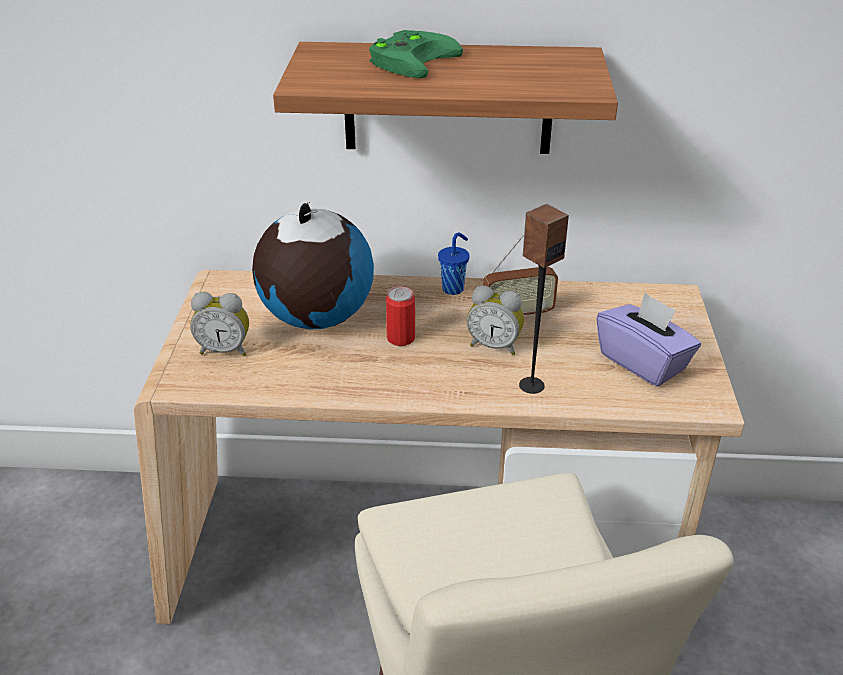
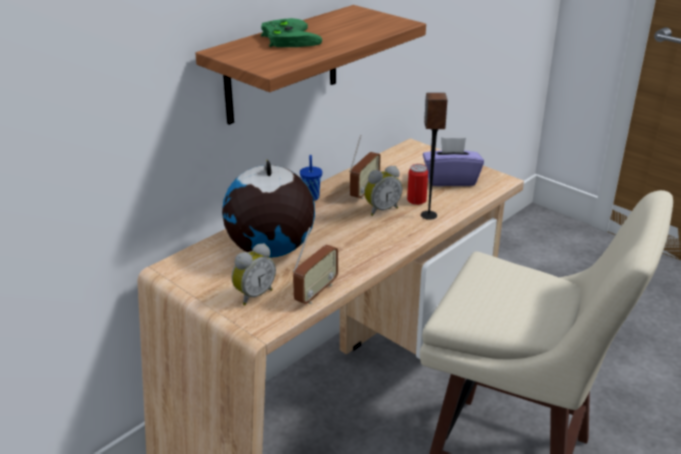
camera: 50 degrees left, 5 degrees down
(271, 385) = (316, 292): none -> radio
(401, 338) = (333, 232): can -> can (416, 200)

